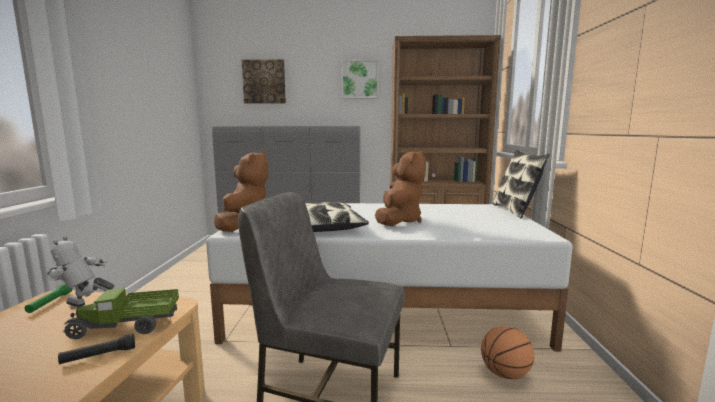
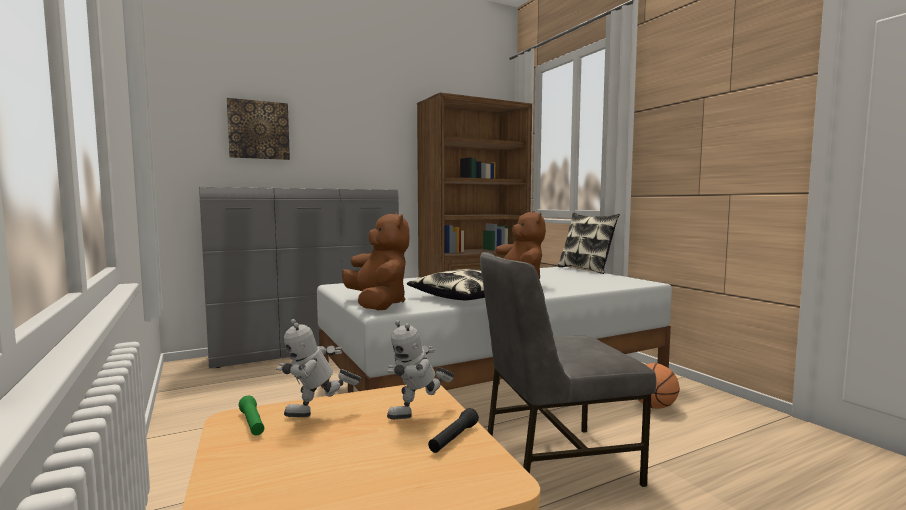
camera: 30 degrees left, 5 degrees down
(126, 327) = (419, 415): toy truck -> toy robot
(360, 79) = (381, 136): picture -> none

